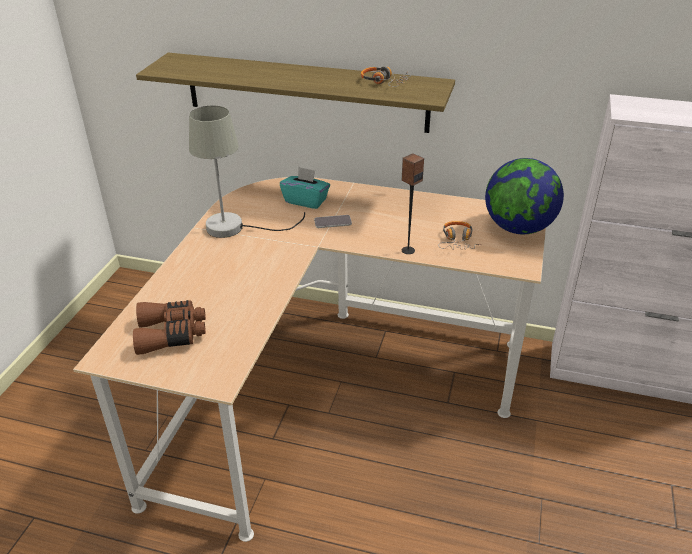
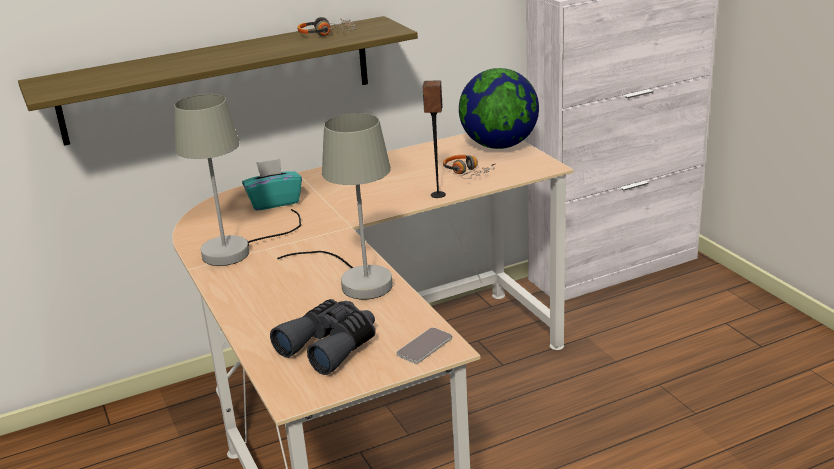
camera: 40 degrees left, 10 degrees down
(172, 334) = (331, 346): brown binoculars -> grey binoculars
(256, 293) = (356, 280): none -> grey table lamp
(332, 222) = (332, 205): phone -> phone (424, 346)

